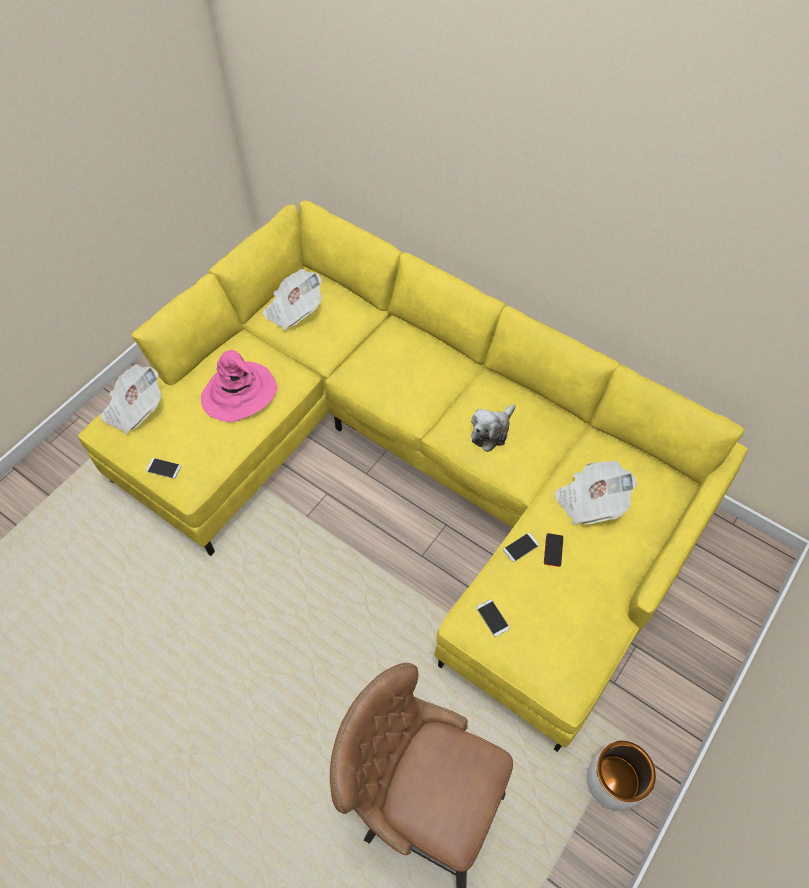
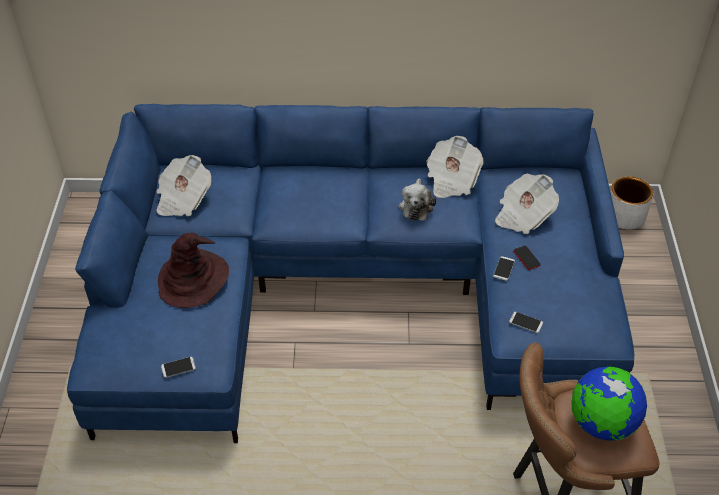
camera: 35 degrees left, 10 degrees down
(135, 409) = (108, 339): newspaper -> newspaper (451, 180)
(239, 393) = (193, 280): pink hat -> brown hat
(415, 469) = (351, 287): yellow sofa -> blue sofa
(444, 783) = (601, 423): none -> globe
(615, 781) = (665, 406): white planter -> white planter (624, 216)

